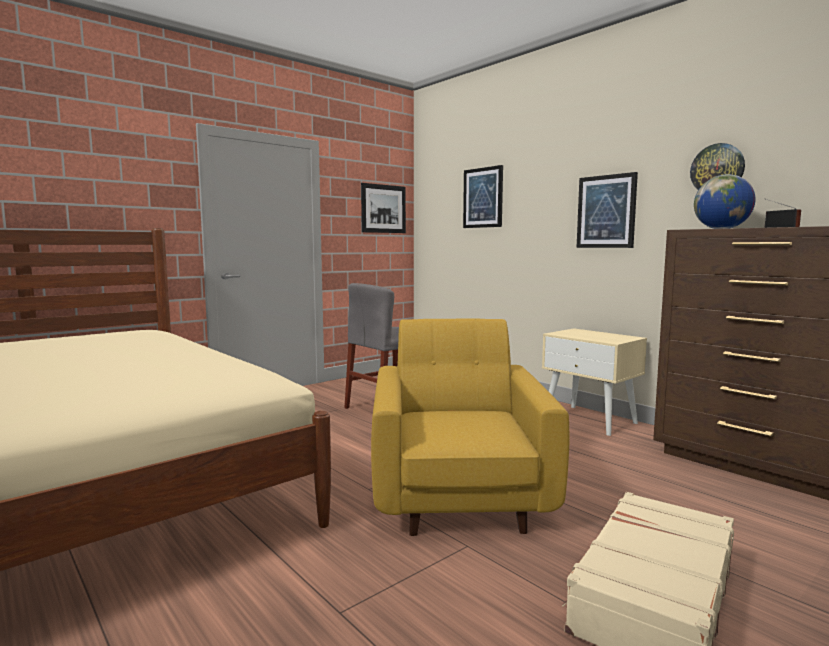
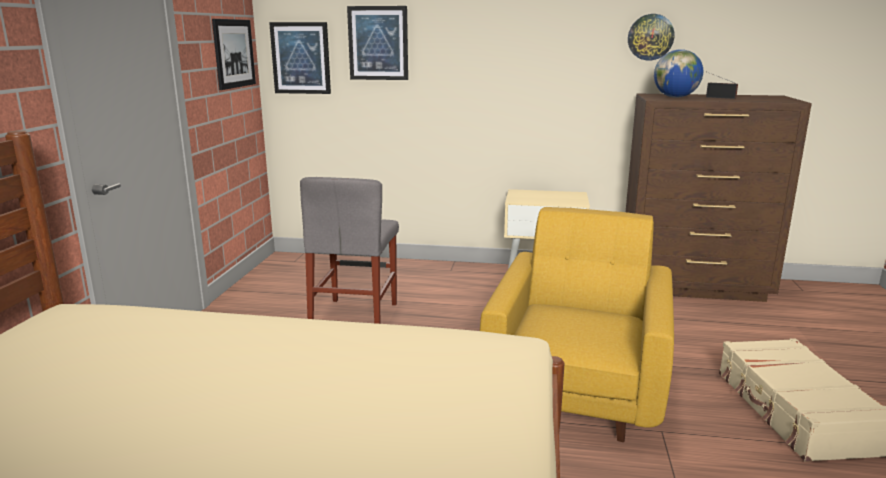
camera: 40 degrees left, 10 degrees up
(459, 492) = (577, 387): yellow armchair -> yellow armchair turned 60 degrees clockwise
(606, 211) = (541, 69): picture -> picture (301, 58)

